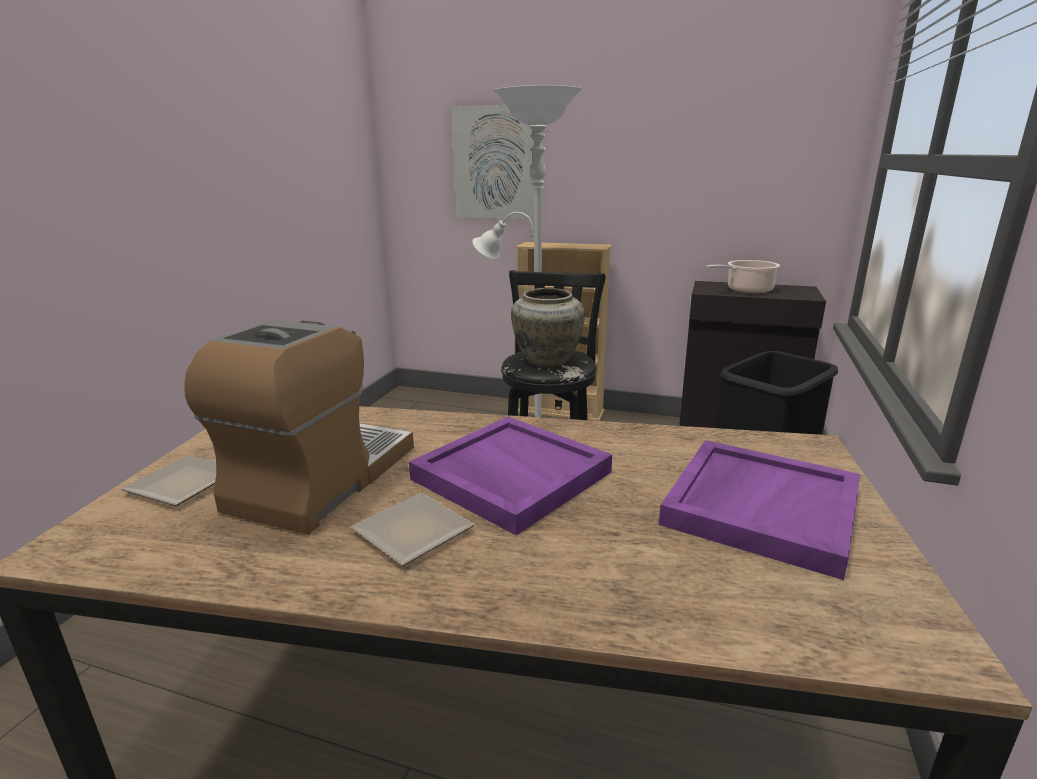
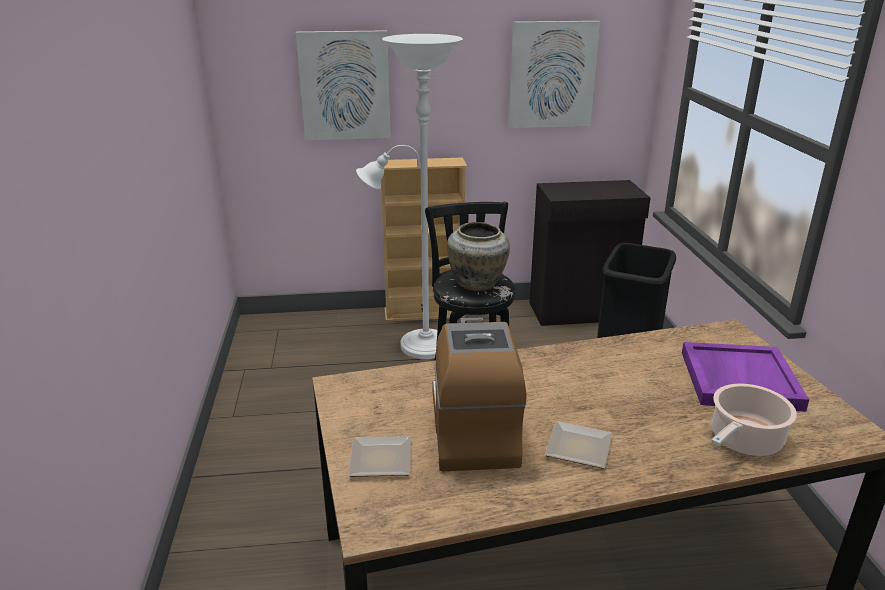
camera: 25 degrees left, 5 degrees up
(509, 476) = (587, 395): purple tray -> none
(721, 153) = (552, 75): none -> picture
(747, 290) = (586, 191): cooking pot -> cooking pot (743, 441)

